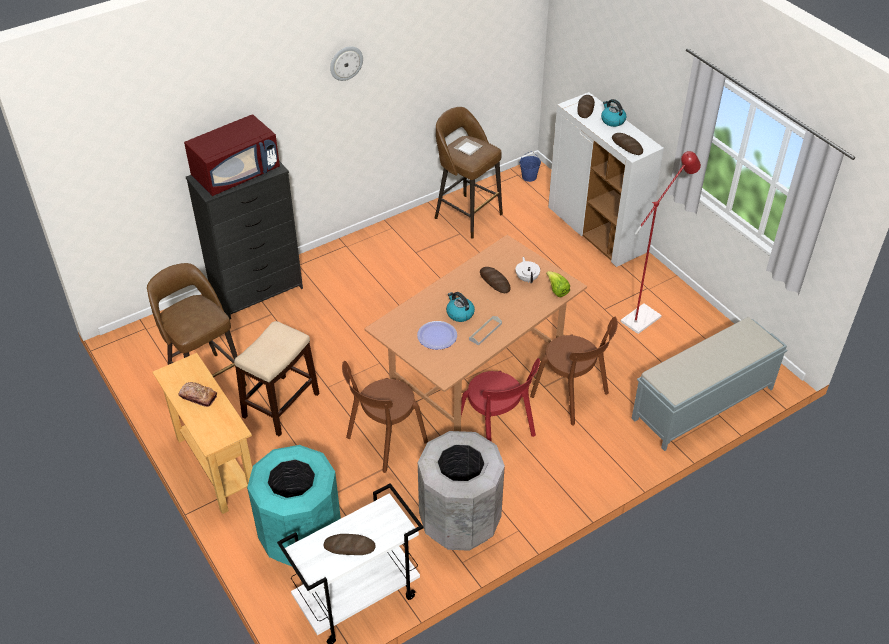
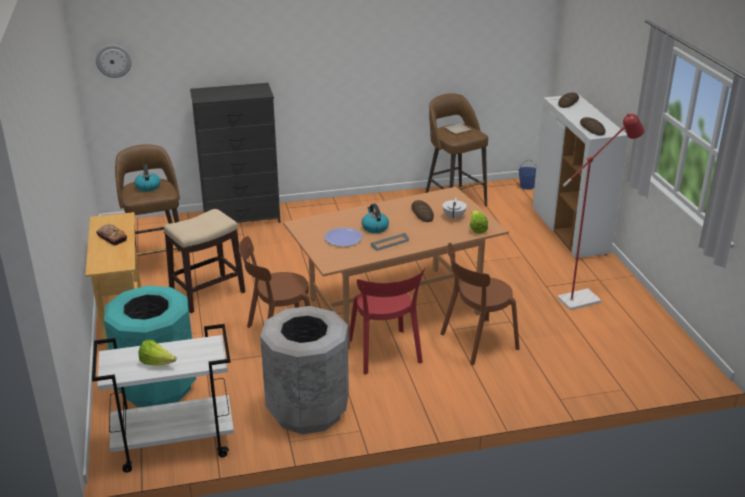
camera: 20 degrees right, 15 degrees down
(236, 174) = (230, 92): red microwave -> none
(346, 63) = (350, 23): wall clock -> wall clock (113, 60)
(349, 547) = (157, 363): bread -> lettuce
(572, 397) = (476, 342): brown chair -> brown chair turned 90 degrees clockwise
(612, 120) = (589, 112): kettle -> kettle (147, 187)
(702, 404) = (608, 376): grey bench -> none

